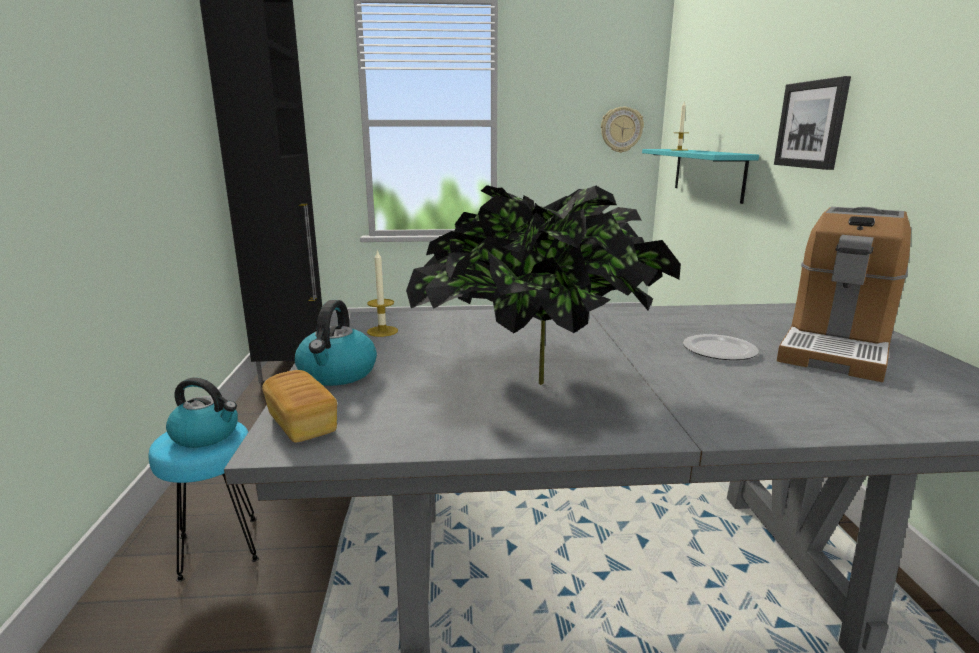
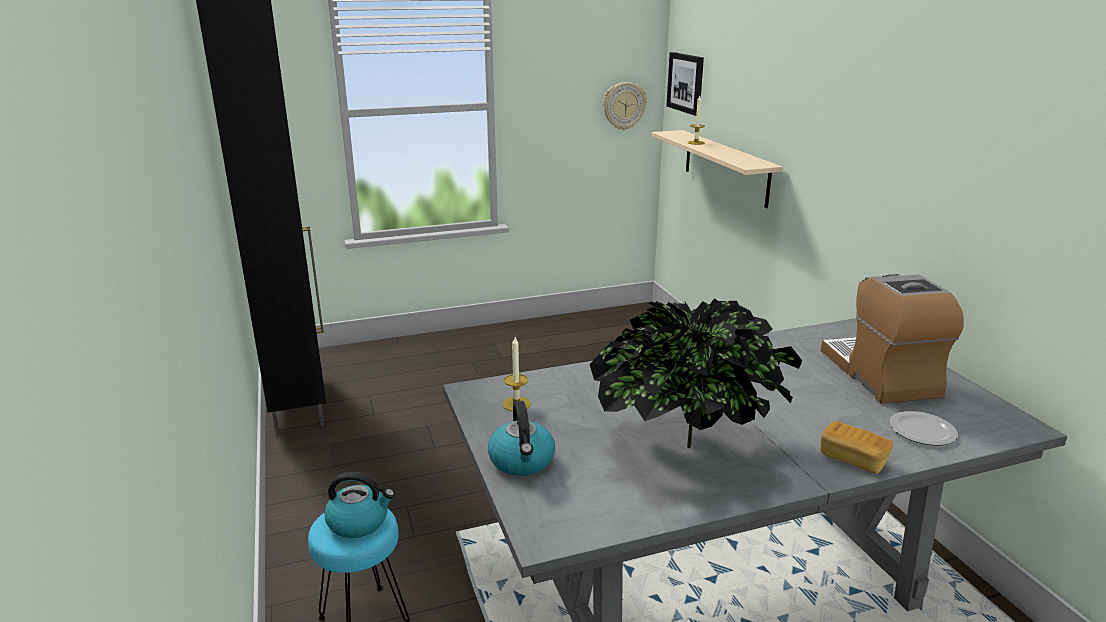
camera: 15 degrees left, 5 degrees up
(302, 424) = (541, 517): bread -> bread (853, 459)
(707, 173) = (725, 167): turquoise shelf -> beige shelf
(718, 350) = (799, 390): plate -> plate (921, 430)
(812, 124) = (835, 156): picture -> picture (686, 83)
(836, 347) = (880, 374): coffee machine -> coffee machine turned 150 degrees clockwise

